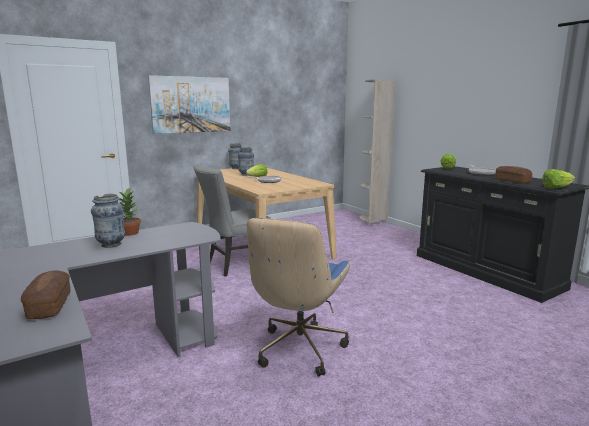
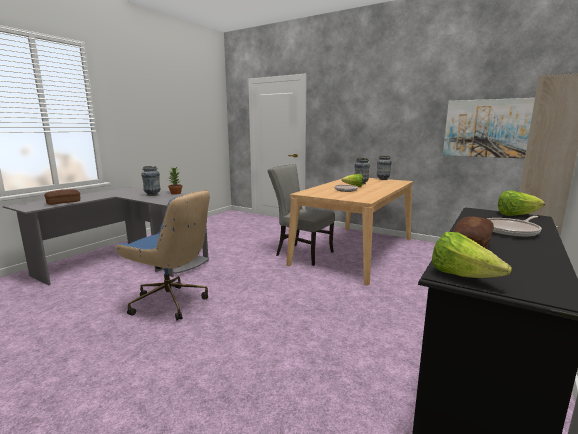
camera: 65 degrees right, 0 degrees up
(191, 104) = (355, 118): picture -> picture (491, 128)
(299, 351) = (171, 304): blue office chair -> blue office chair turned 150 degrees counterclockwise

